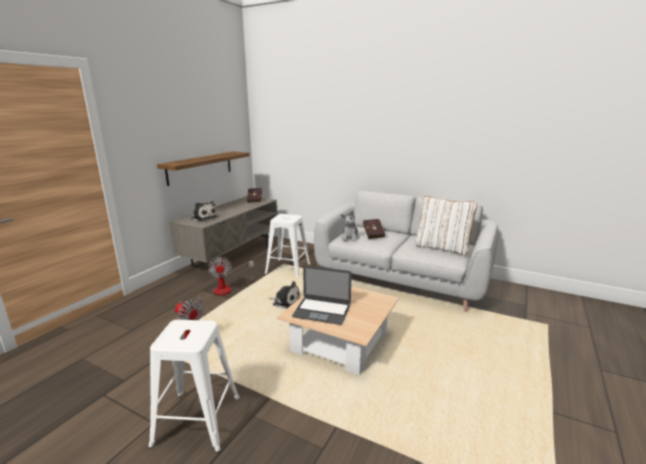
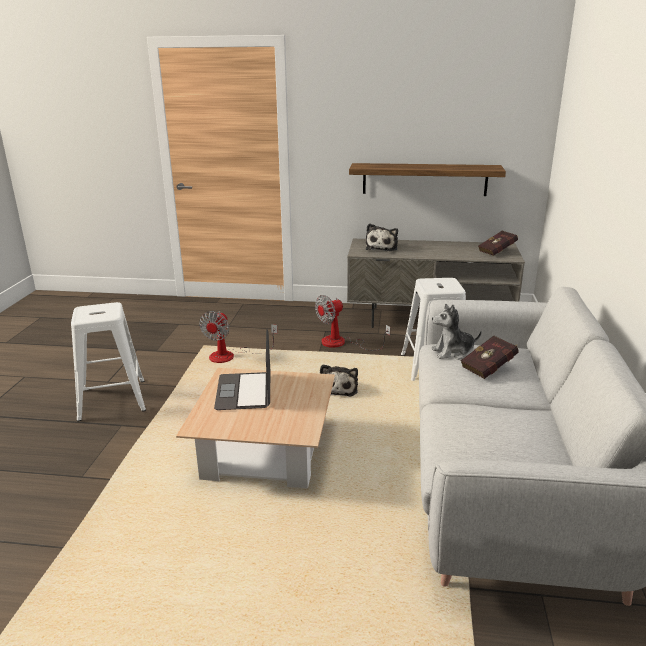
camera: 70 degrees right, 5 degrees up
(442, 248) = (498, 448): white pillow -> none

